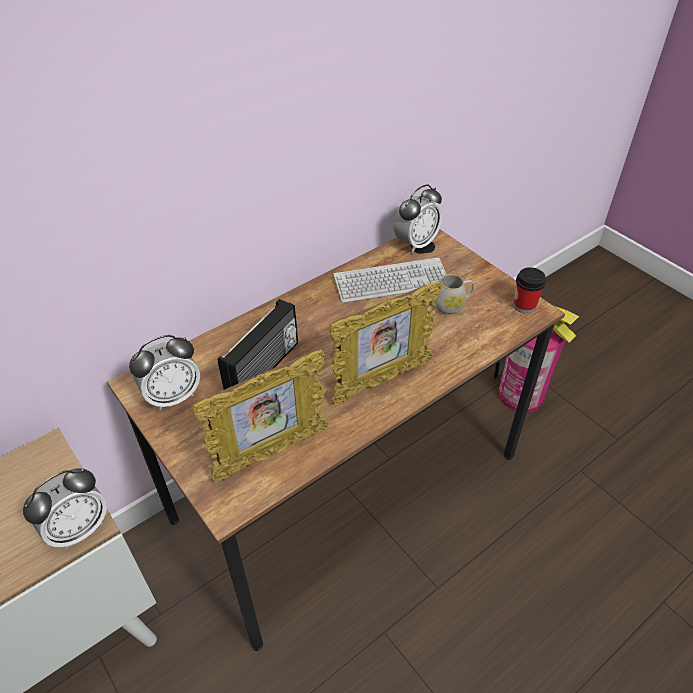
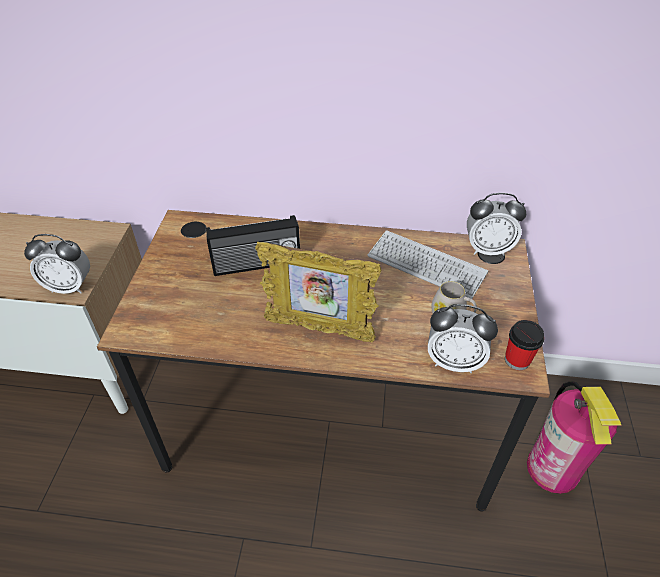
camera: 45 degrees right, 0 degrees up
(173, 396) = (186, 243): alarm clock -> alarm clock (454, 361)
(270, 453) = (189, 320): picture frame -> none

